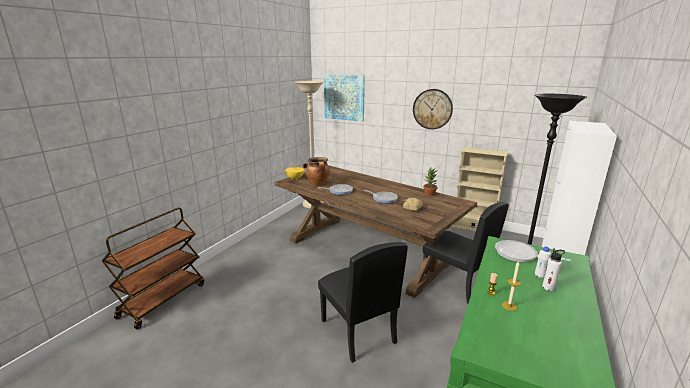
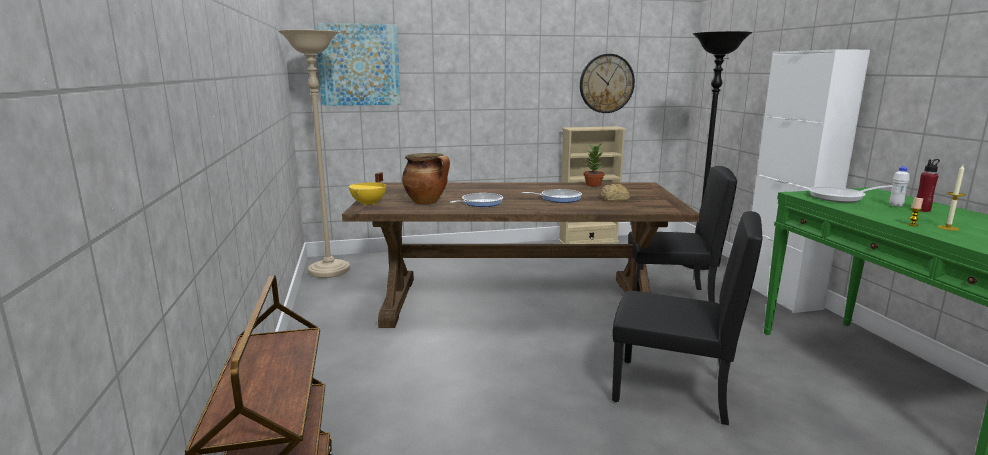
camera: 40 degrees left, 5 degrees down
(432, 109) = (513, 76): wall clock -> wall clock (606, 83)
(548, 287) = (922, 210): white bottle -> red bottle

